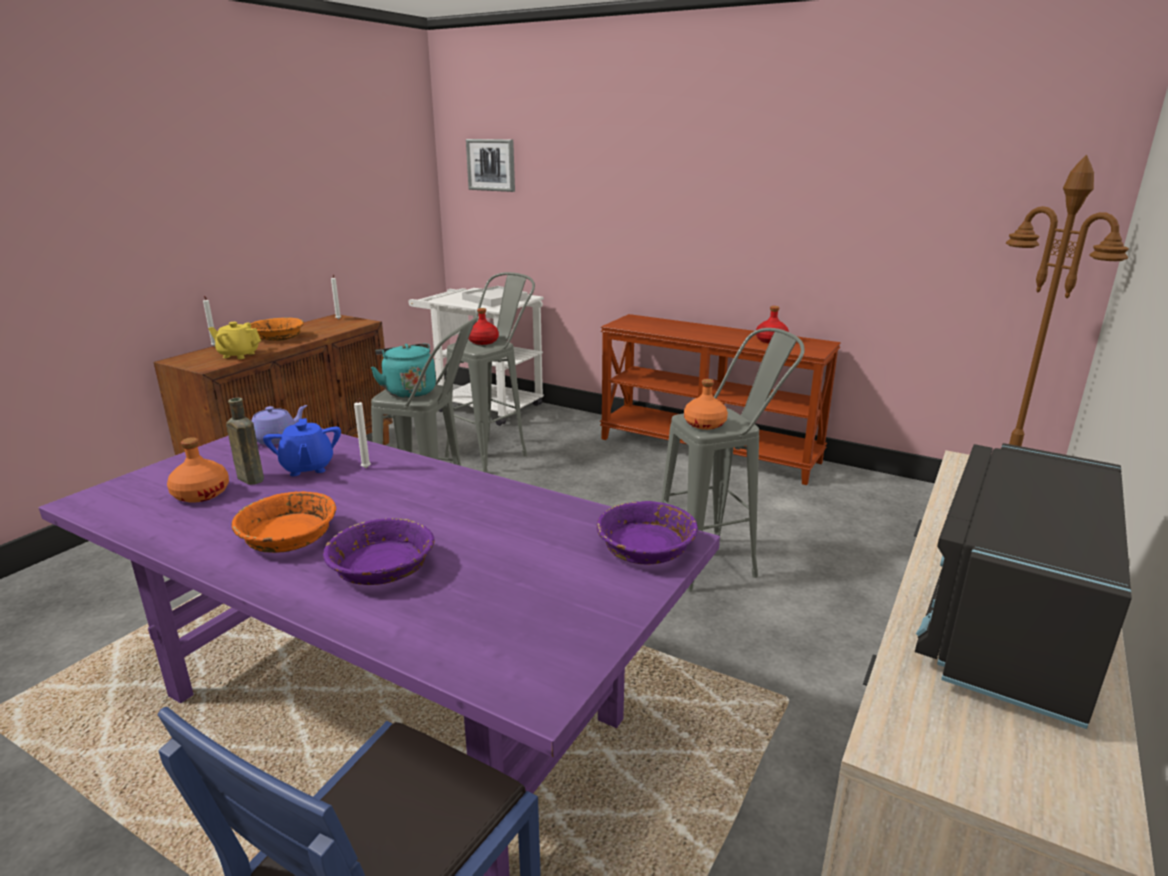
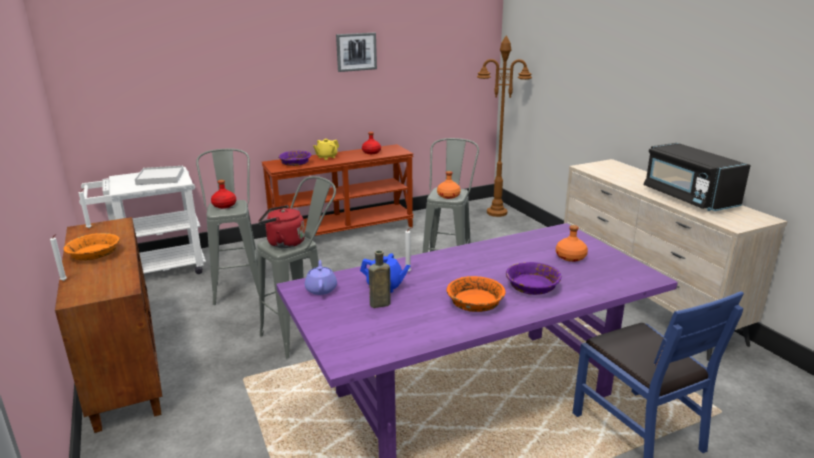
camera: 55 degrees left, 0 degrees up
(201, 494) = (383, 321): orange bottle -> orange bottle (570, 257)
(238, 355) = (115, 274): yellow teapot -> yellow teapot (326, 157)
(408, 391) = (283, 243): turquoise kettle -> red kettle
(491, 165) = (112, 69): picture -> picture (356, 52)
(645, 548) = (564, 236): purple bowl -> purple bowl (295, 163)

